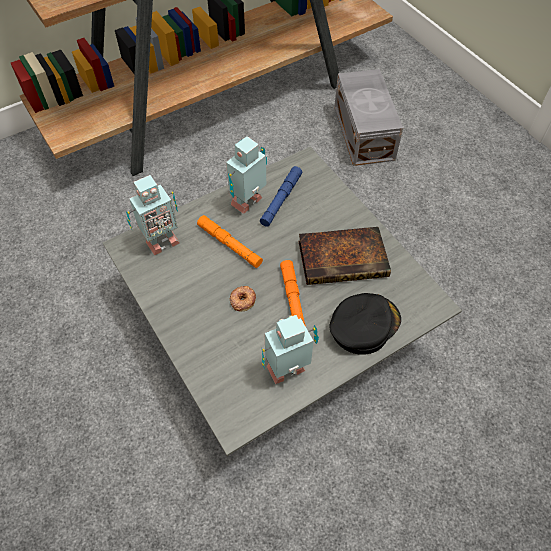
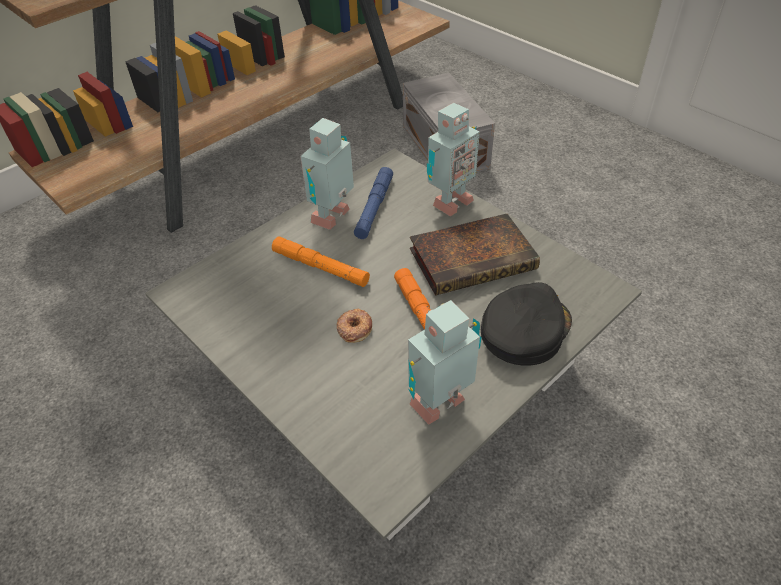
camera: 10 degrees left, 10 degrees down
(160, 241) = (226, 278): toy robot -> toy robot (449, 203)

